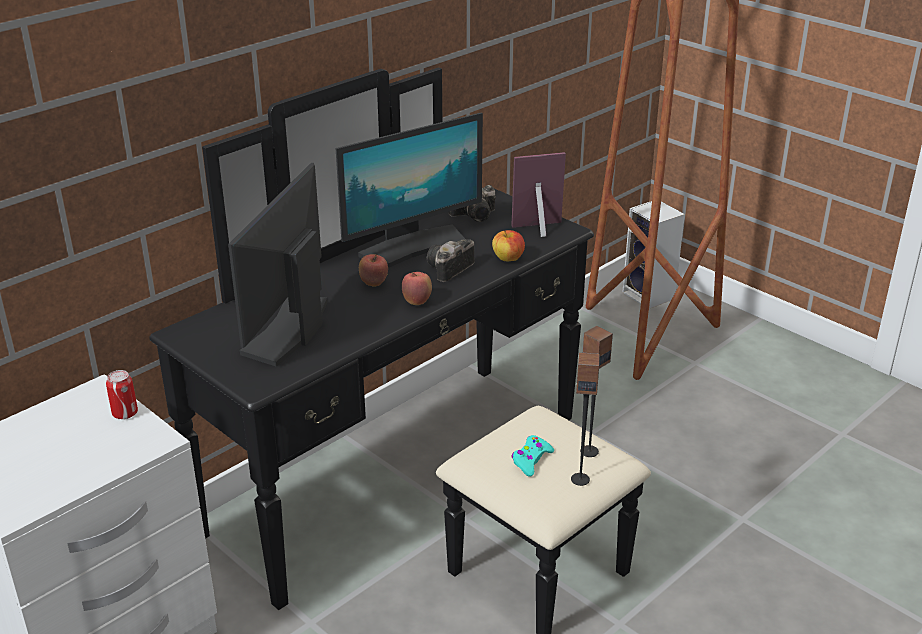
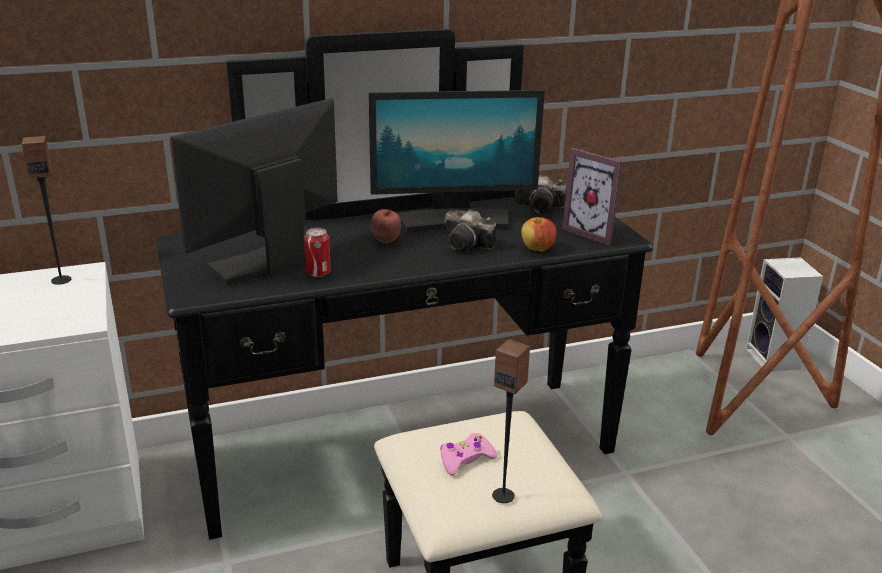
camera: 25 degrees right, 5 degrees down
(125, 413) = (83, 294): can -> can (318, 273)
(417, 302) = (410, 264): apple -> none
(448, 270) = (468, 245): camera -> camera turned 120 degrees counterclockwise
(531, 460) = (465, 459): turquoise game controller -> pink game controller
(540, 230) = (594, 232): picture frame -> picture frame turned 150 degrees counterclockwise
(589, 451) = (536, 470): speaker -> speaker (61, 280)

